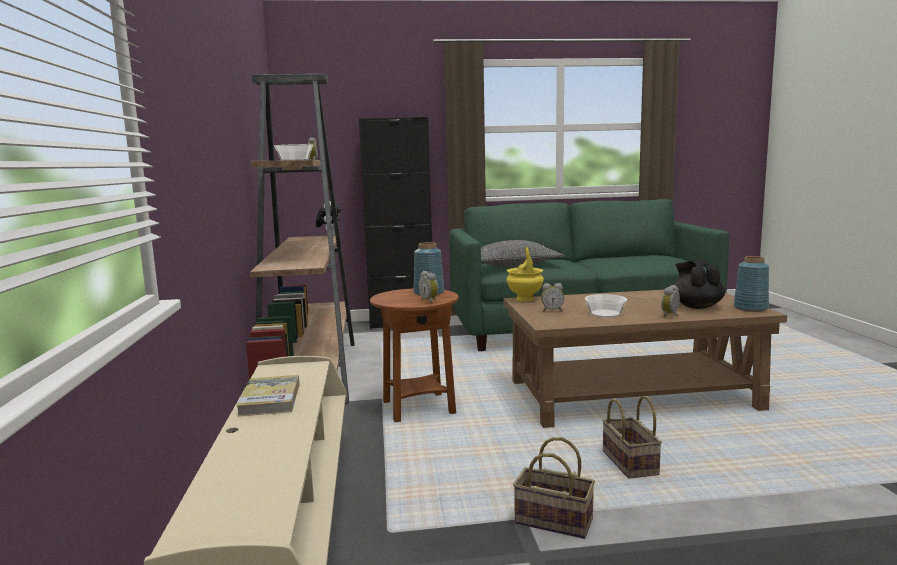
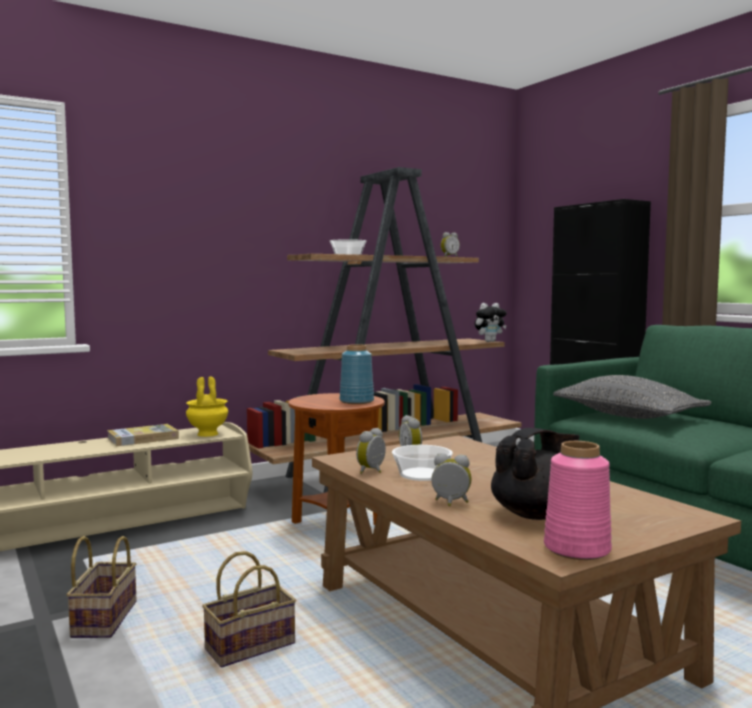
camera: 65 degrees right, 5 degrees down
(430, 301) = (320, 405): alarm clock -> alarm clock (373, 471)
(525, 299) = (460, 442): yellow vase -> yellow vase (207, 434)
(750, 308) = (576, 549): blue vase -> pink vase

